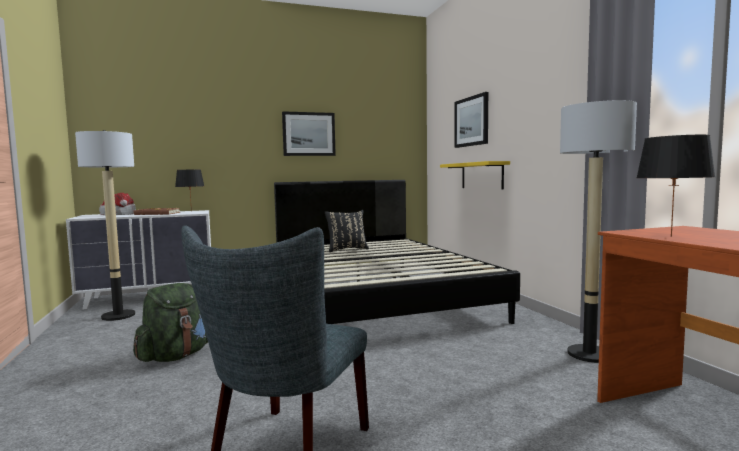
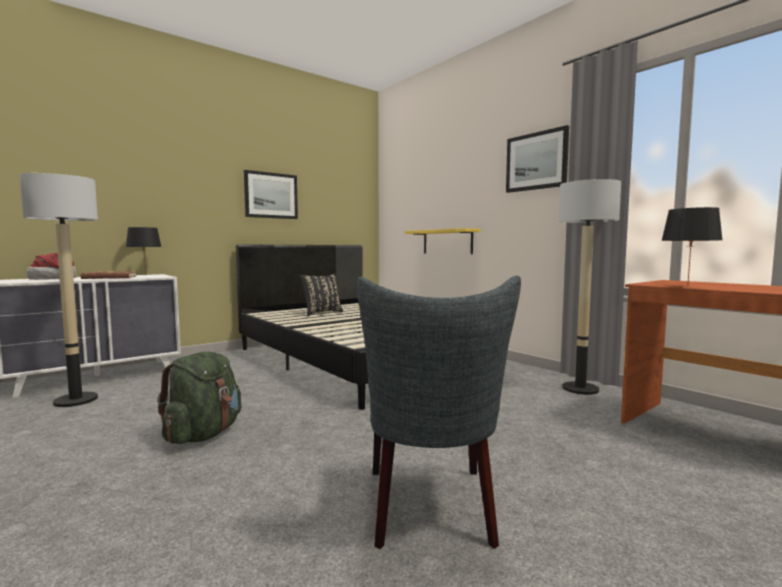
camera: 20 degrees left, 0 degrees up
(471, 121) = (435, 192): picture -> picture (536, 161)

